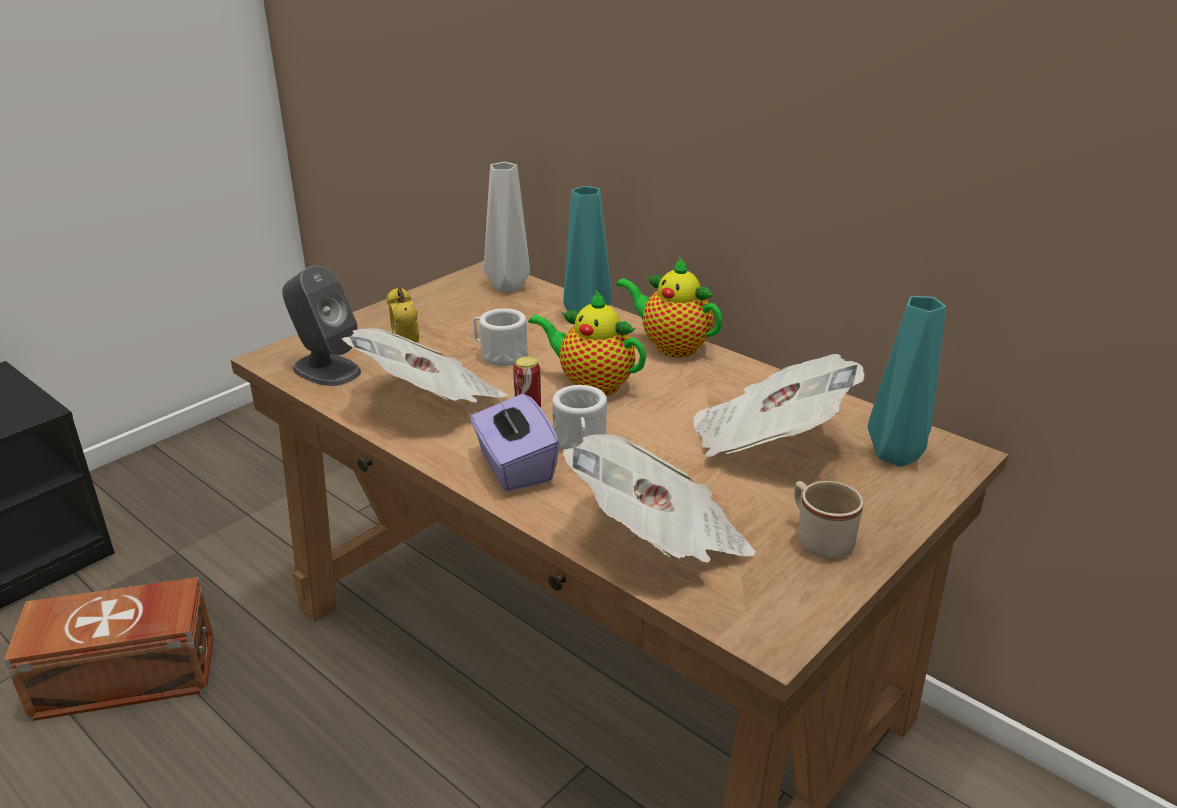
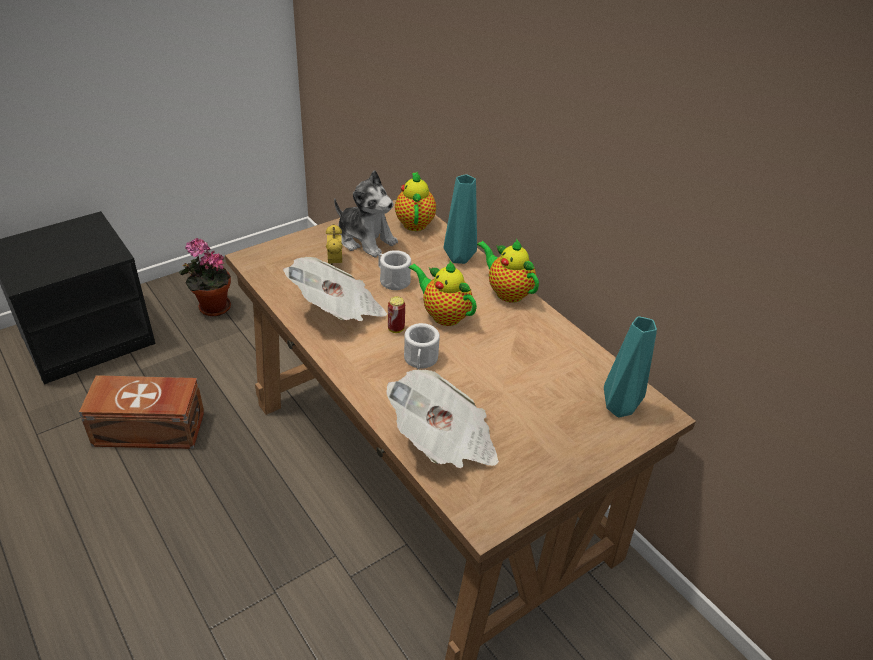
camera: 10 degrees right, 10 degrees up
(196, 491) = (211, 308): none -> potted plant
(326, 369) = (280, 273): grey speaker -> none
(442, 315) = (366, 240): none -> plush toy
(506, 287) = (415, 222): grey vase -> teapot
(514, 467) = (374, 371): purple tissue box -> none
(766, 441) = (539, 380): newspaper -> none
(818, 539) = (541, 460): beige mug -> none

